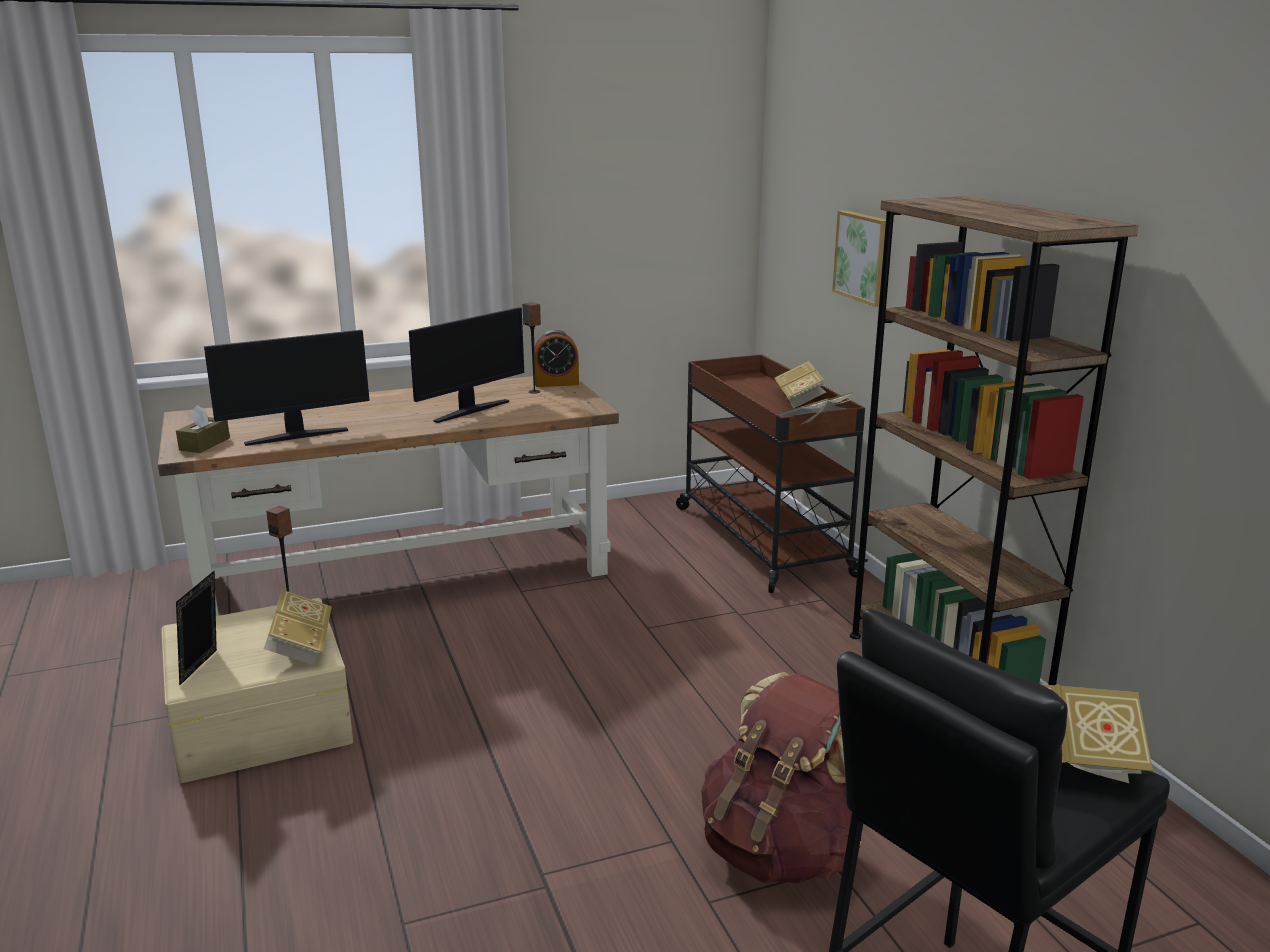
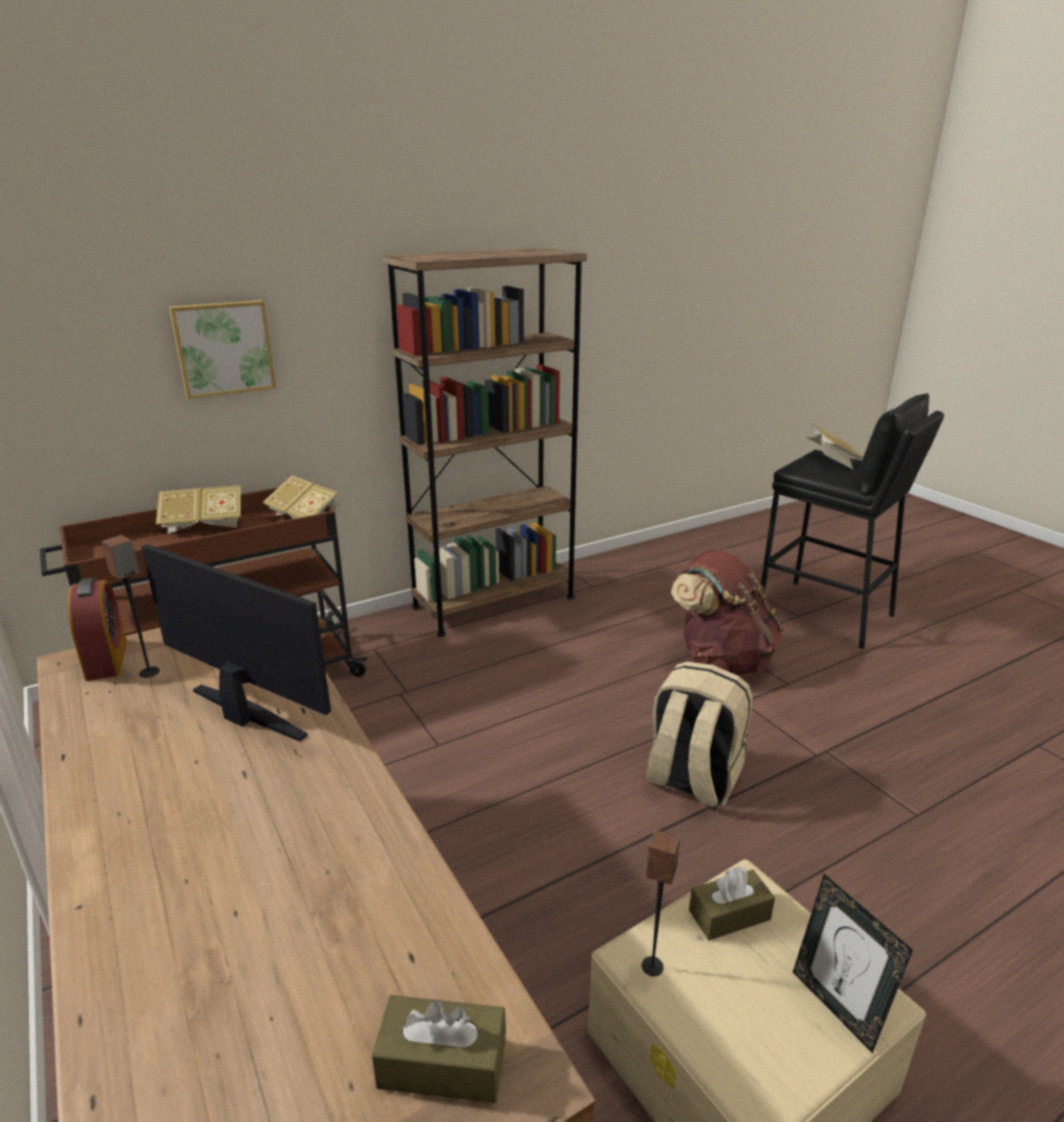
camera: 100 degrees left, 5 degrees up
(203, 668) = (836, 1006): picture frame -> picture frame turned 60 degrees clockwise
(296, 436) = (377, 901): monitor -> none
(301, 646) = (729, 915): book -> brown tissue box
(539, 762) = (691, 780): none -> beige backpack

